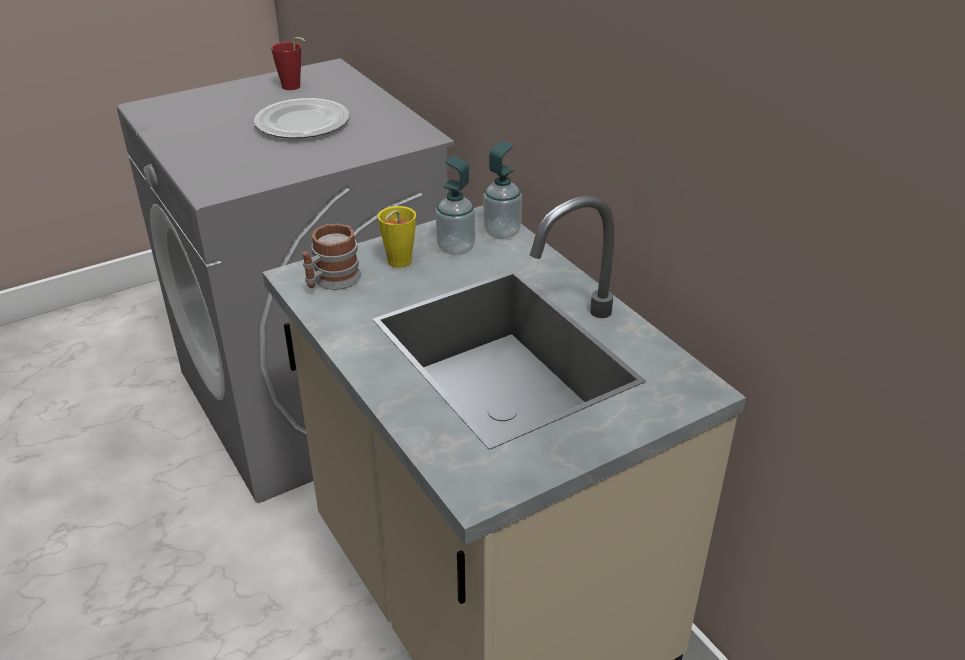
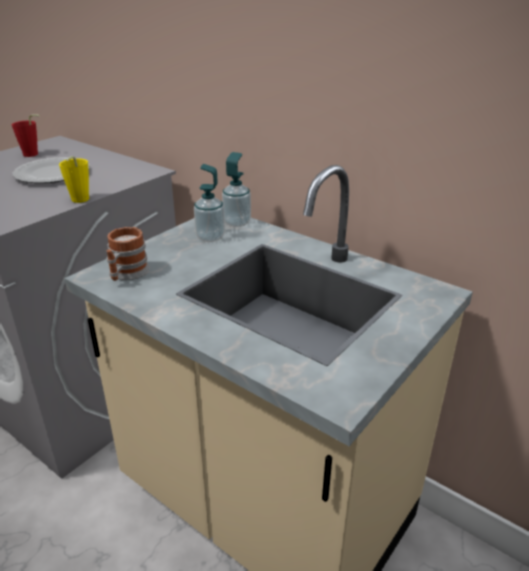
camera: 20 degrees left, 5 degrees down
(396, 264) = (172, 254): yellow cup -> yellow cup (78, 201)

